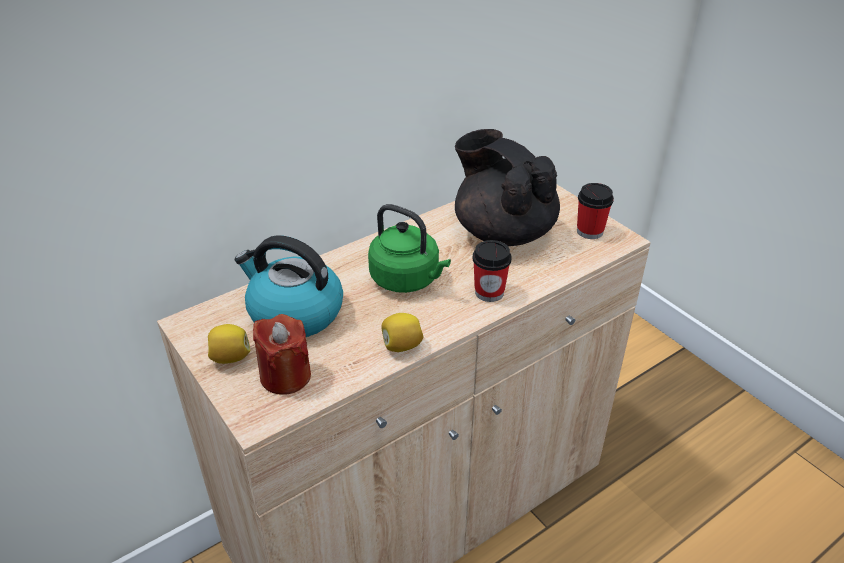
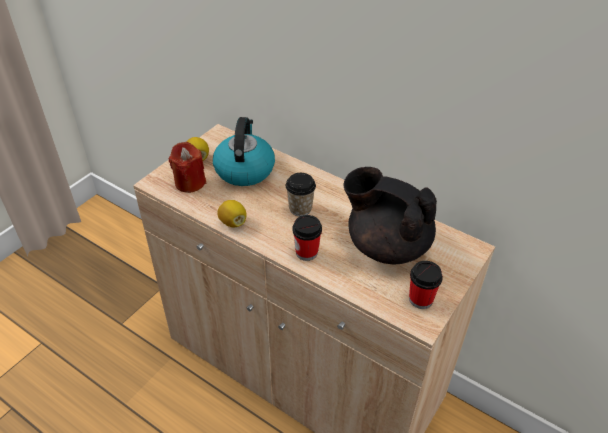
camera: 70 degrees right, 5 degrees up
(407, 280) = (300, 208): green kettle -> cup
(503, 232) = (386, 245): black teapot -> black teapot turned 90 degrees counterclockwise

